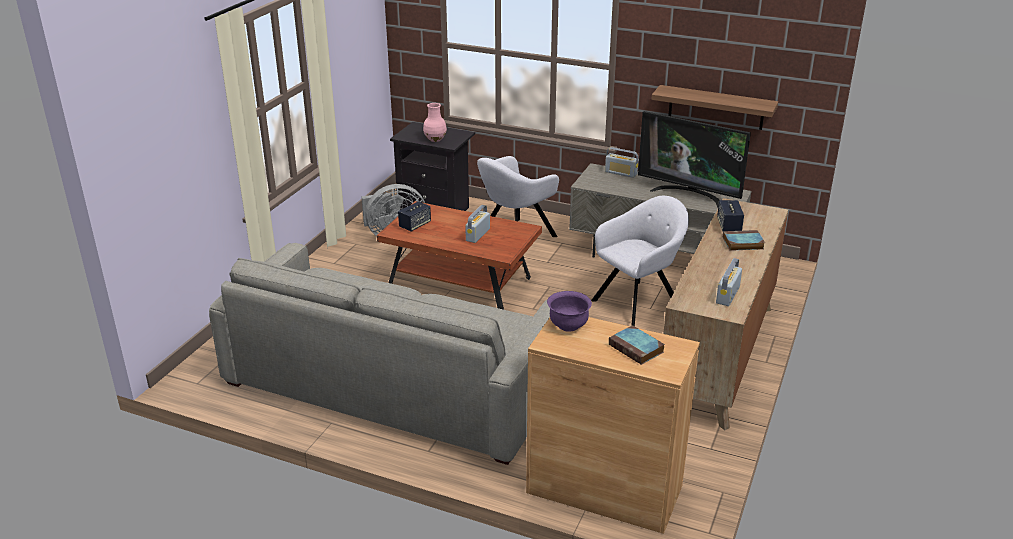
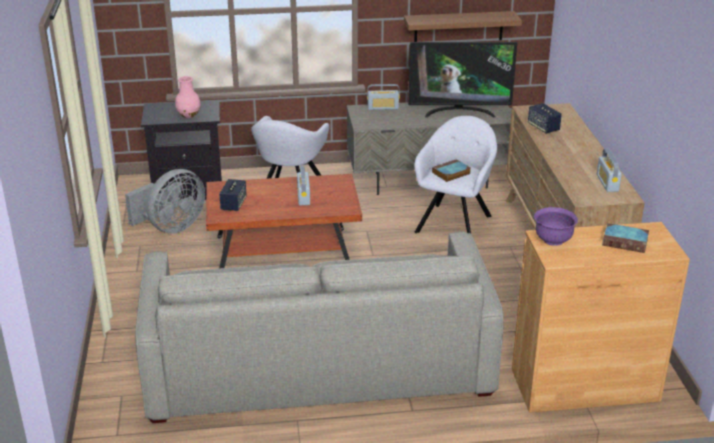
camera: 30 degrees left, 0 degrees up
(742, 243) = (569, 139): book -> book (450, 173)

